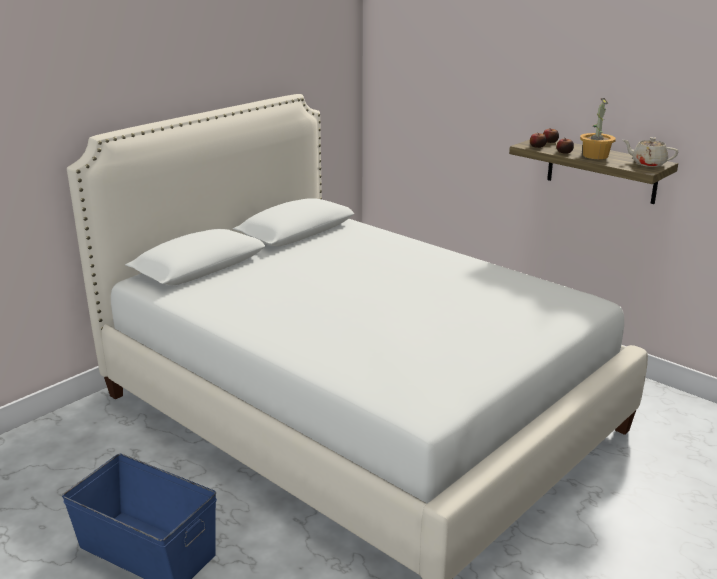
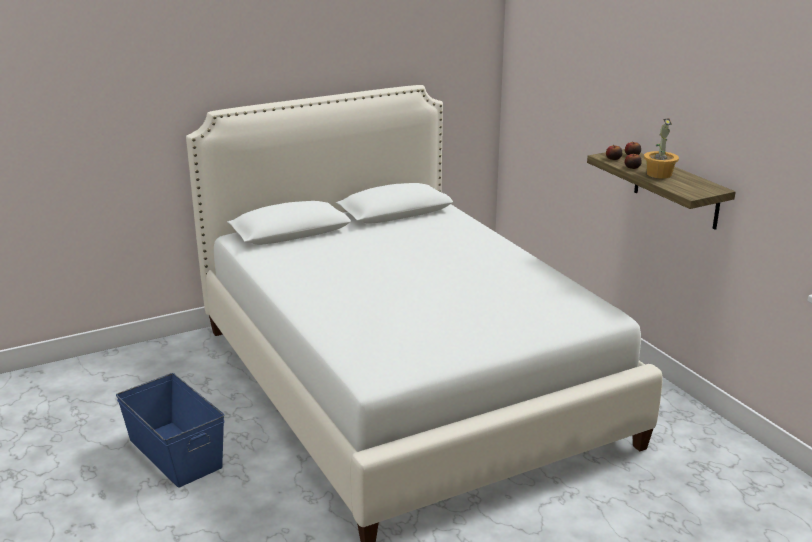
camera: 20 degrees right, 0 degrees up
(647, 163) = (701, 188): beige teapot -> none

